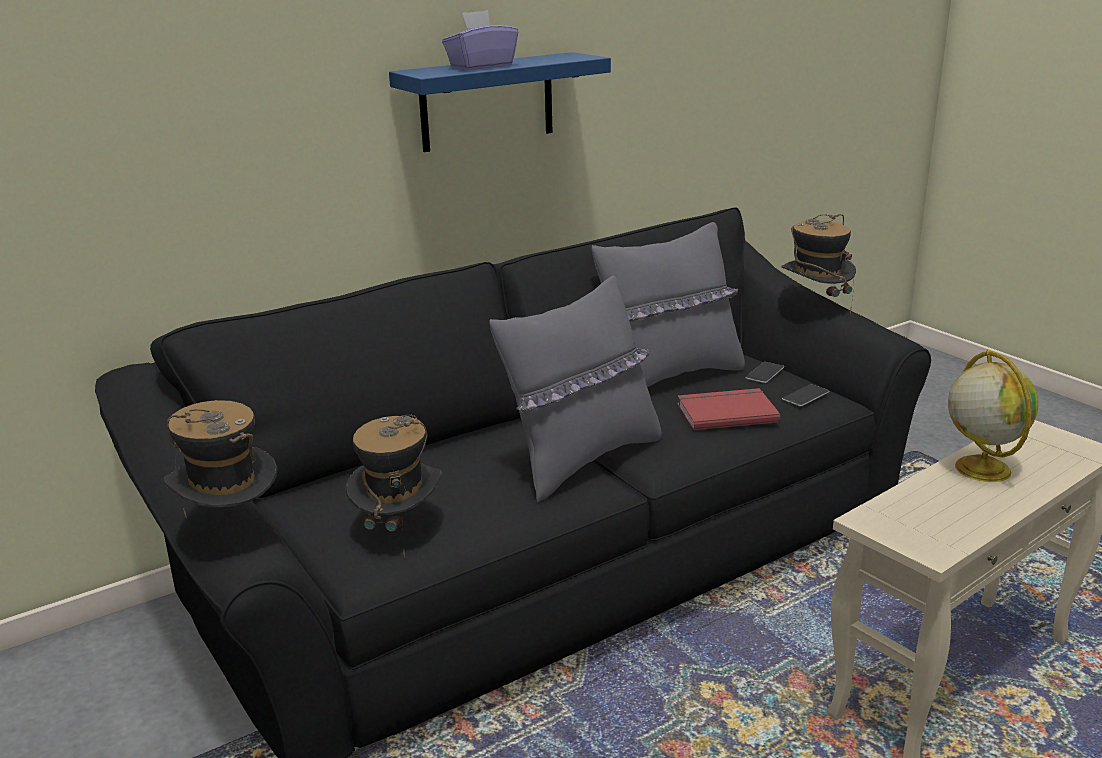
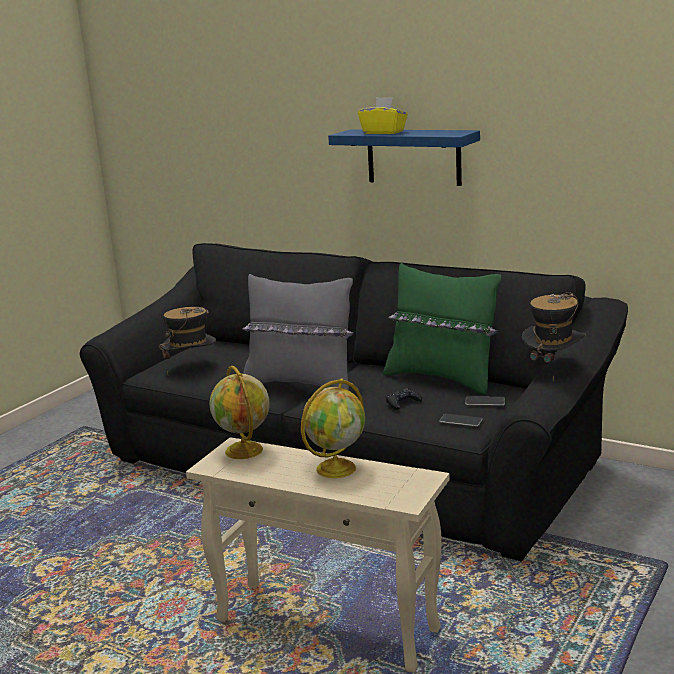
camera: 65 degrees right, 5 degrees down
(230, 528) = (119, 325): hat -> none
(481, 66) = (383, 132): purple tissue box -> yellow tissue box
(669, 377) = (442, 378): grey pillow -> green pillow
(725, 412) = (402, 403): red book -> black game controller
(894, 516) = (244, 451): none -> globe

